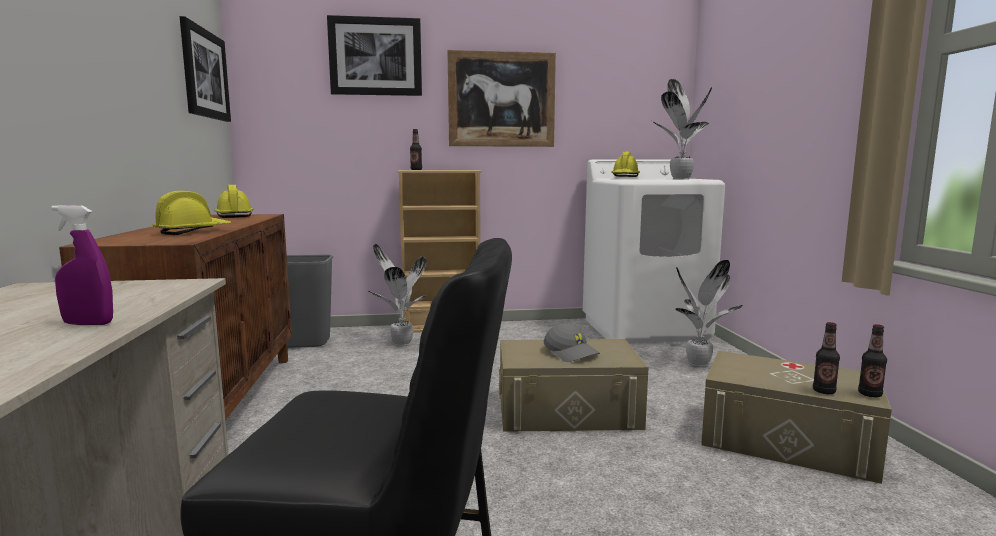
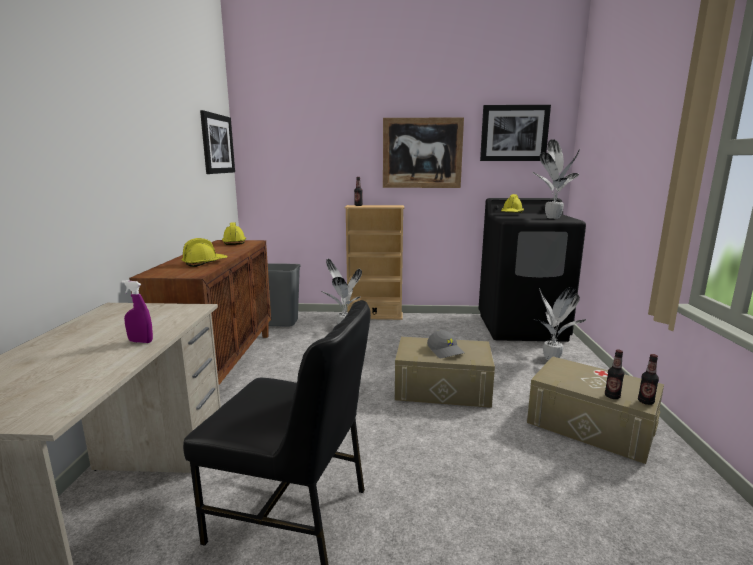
camera: 10 degrees right, 5 degrees up
(375, 57) = (332, 124): picture -> picture (514, 133)
(644, 330) = (522, 327): white washing machine -> black washing machine

